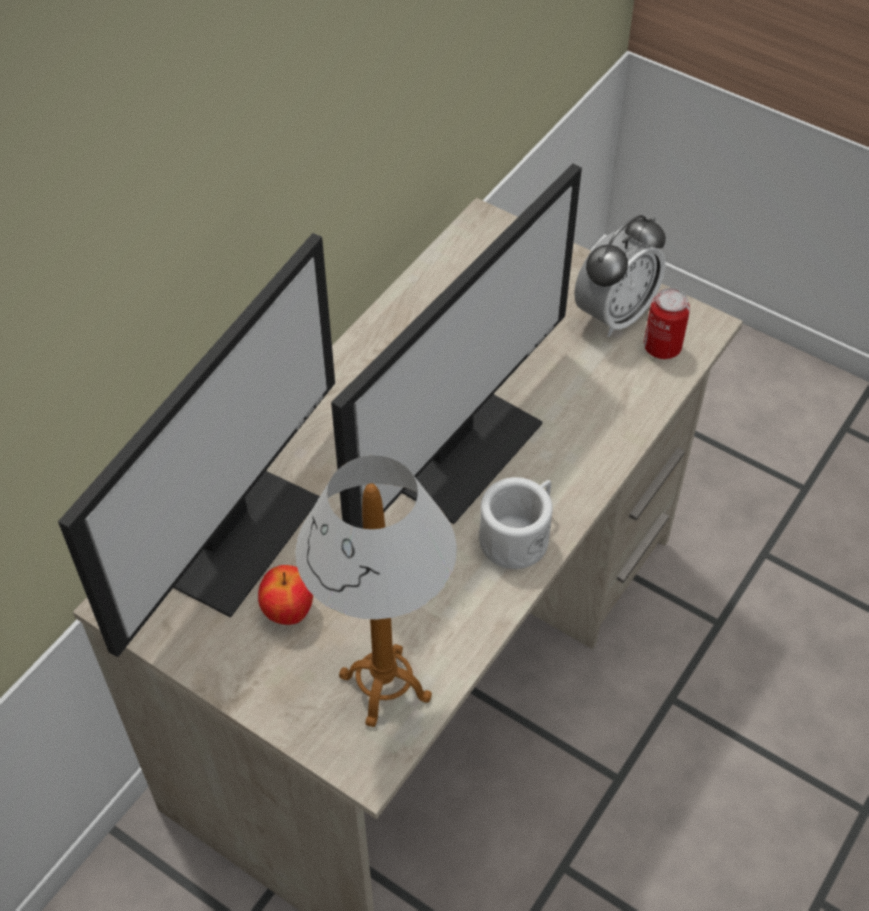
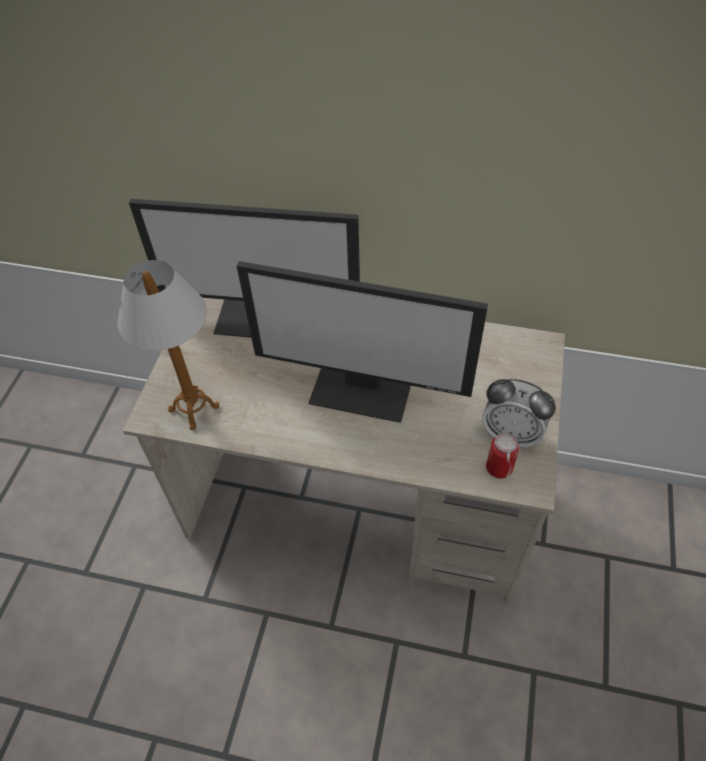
camera: 70 degrees right, 0 degrees up
(288, 612) = (225, 354): apple -> none
(519, 536) = (313, 437): white mug -> none

